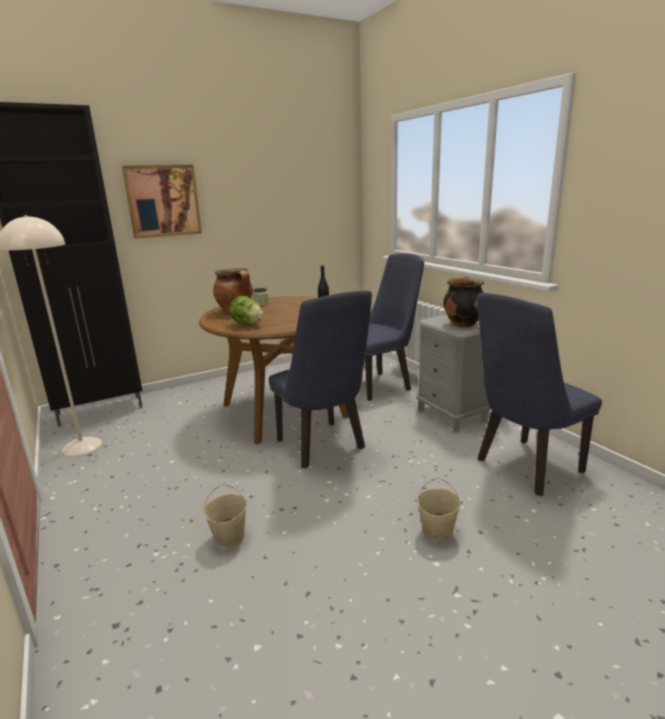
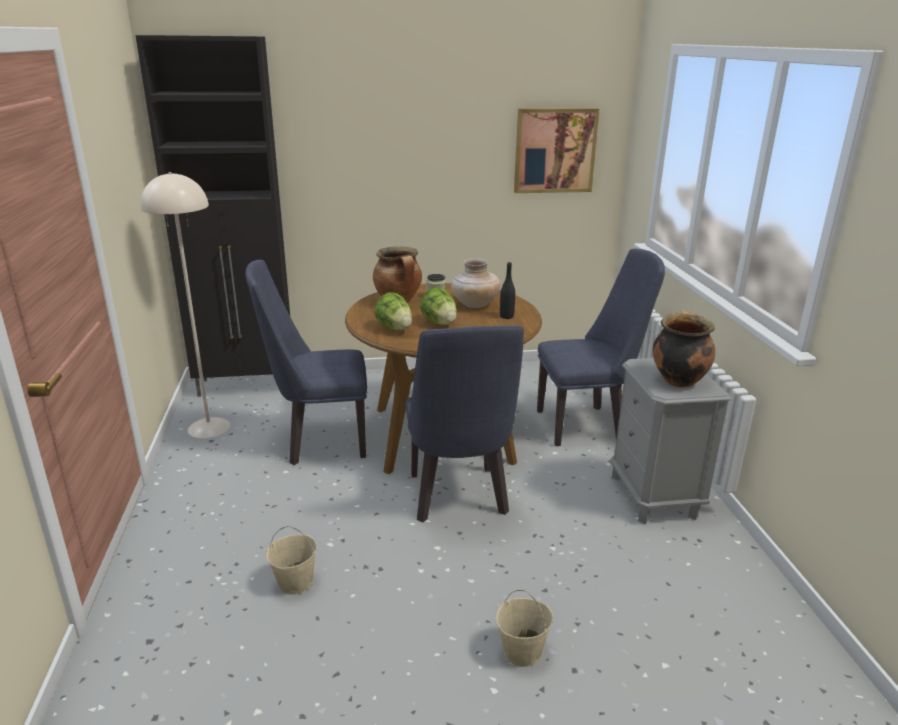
camera: 20 degrees right, 5 degrees up
(163, 201) = (346, 145): picture -> picture (555, 150)
(279, 317) = (439, 323): none -> lettuce
(294, 305) = (474, 305): none -> beige vase
(524, 468) = (696, 603): blue chair -> blue chair (318, 442)

